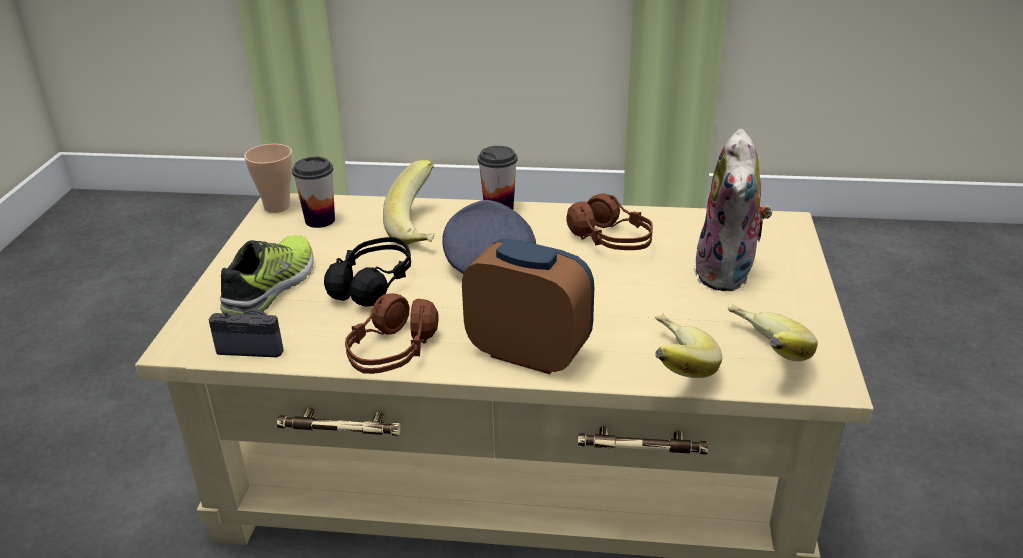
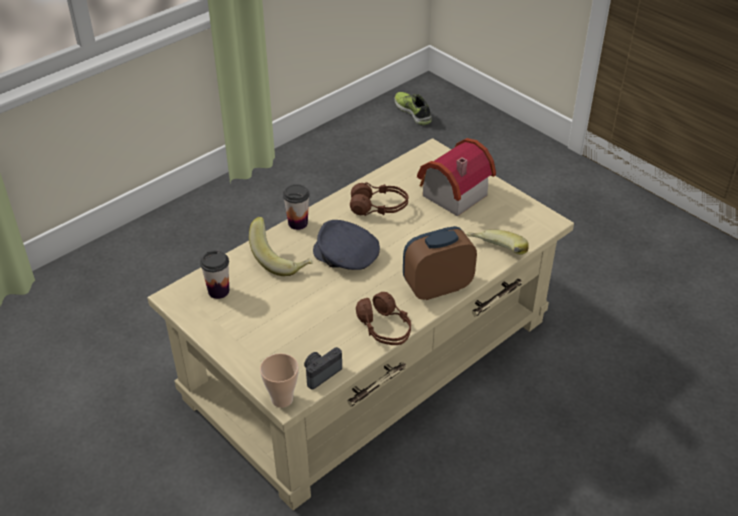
camera: 50 degrees left, 10 degrees up
(273, 286) = (269, 341): shoe -> shoe (413, 112)
(277, 206) = (177, 300): cup -> cup (282, 399)
(373, 284) = (315, 304): black headphones -> none
(728, 274) = (450, 194): plush toy -> toy house
(759, 356) = (515, 227): banana -> none

